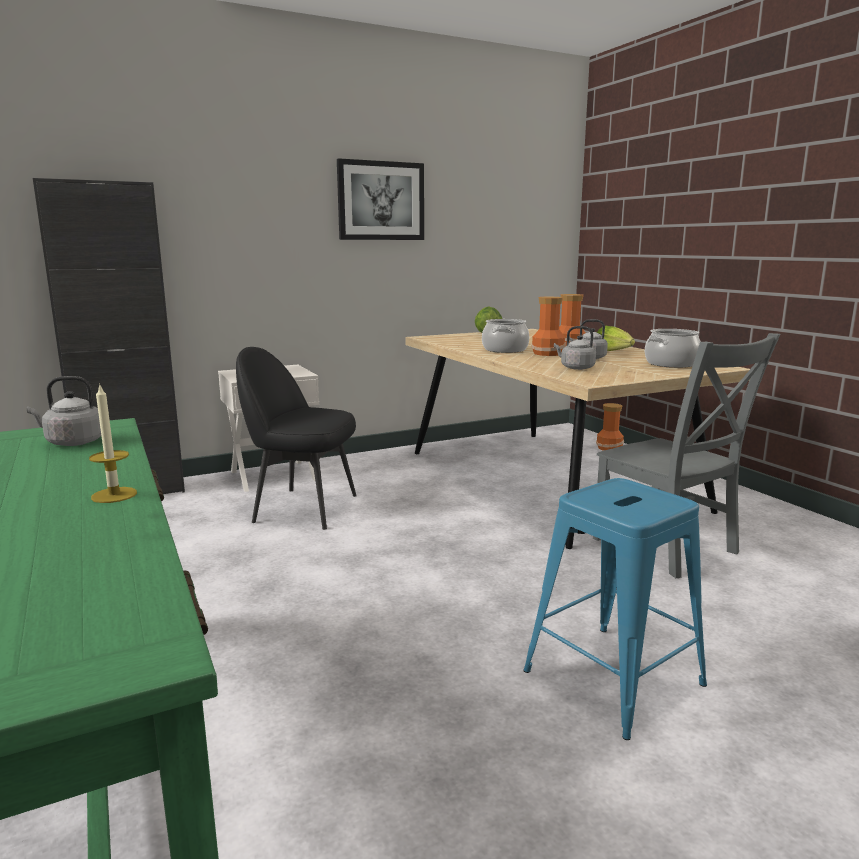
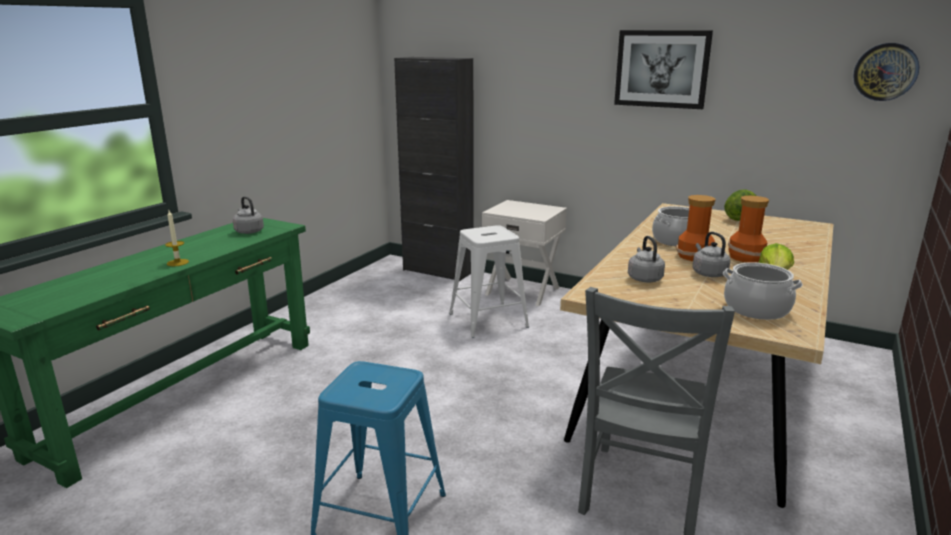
camera: 55 degrees right, 5 degrees up
(303, 508) = (488, 320): black chair -> white stool
(542, 203) = (885, 72): none -> wall clock
(610, 448) = (859, 394): vase -> none

